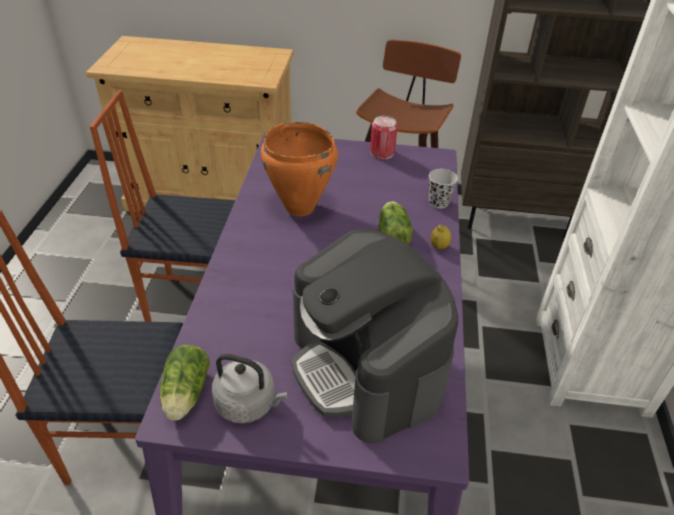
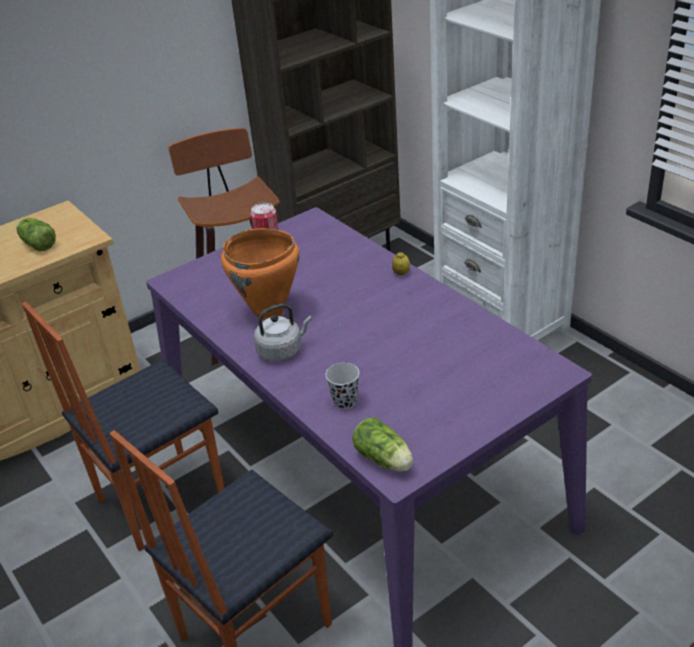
camera: 40 degrees left, 5 degrees down
(248, 404) = (429, 433): grey kettle -> grey kettle (282, 350)
(366, 367) = (464, 365): coffee machine -> none
(392, 234) = (361, 285): lettuce -> lettuce (37, 243)
(438, 202) = (359, 247): black cup -> black cup (345, 401)

